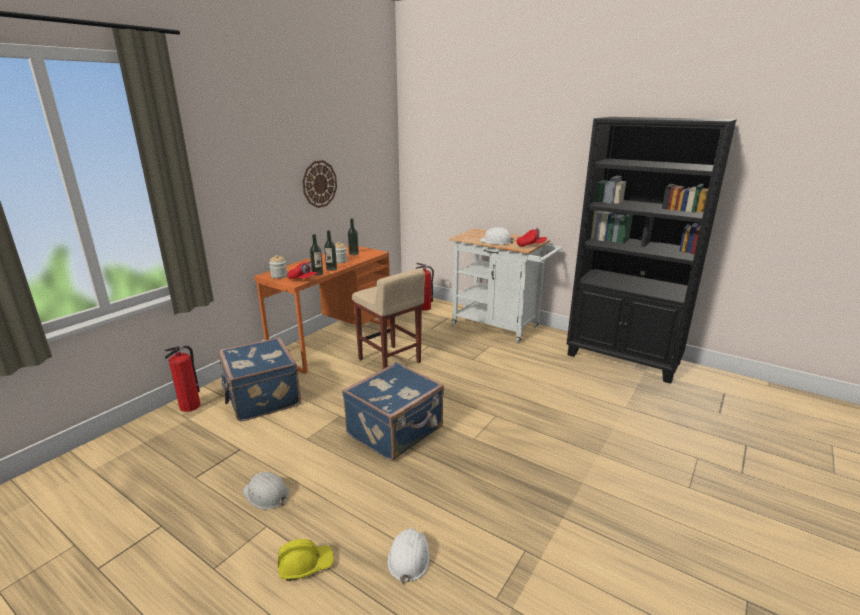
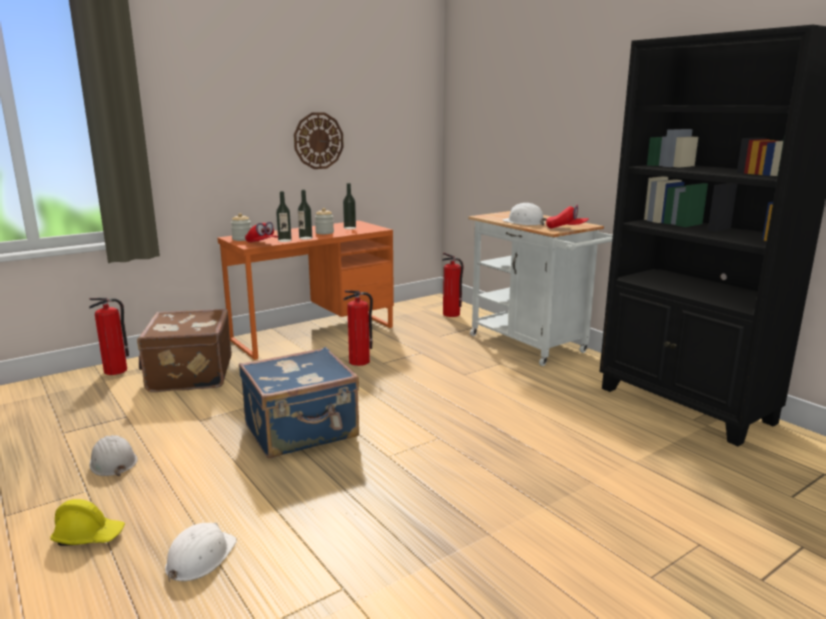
camera: 20 degrees right, 5 degrees down
(261, 398) = (189, 375): blue suitcase -> brown suitcase
(390, 361) = (359, 361): beige stool -> fire extinguisher

